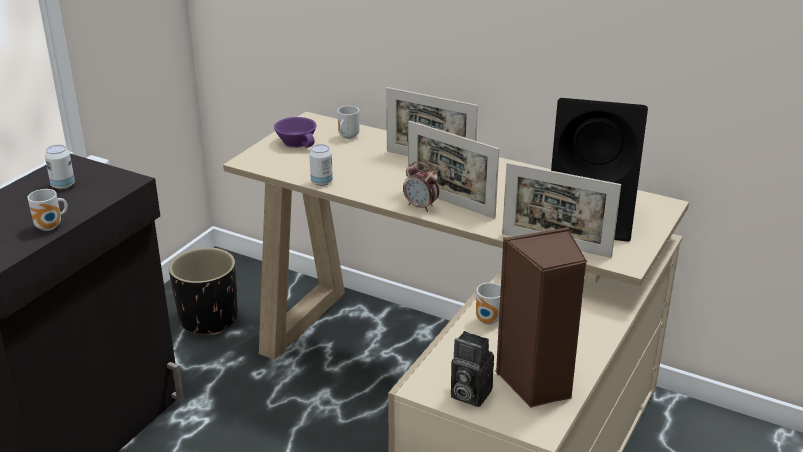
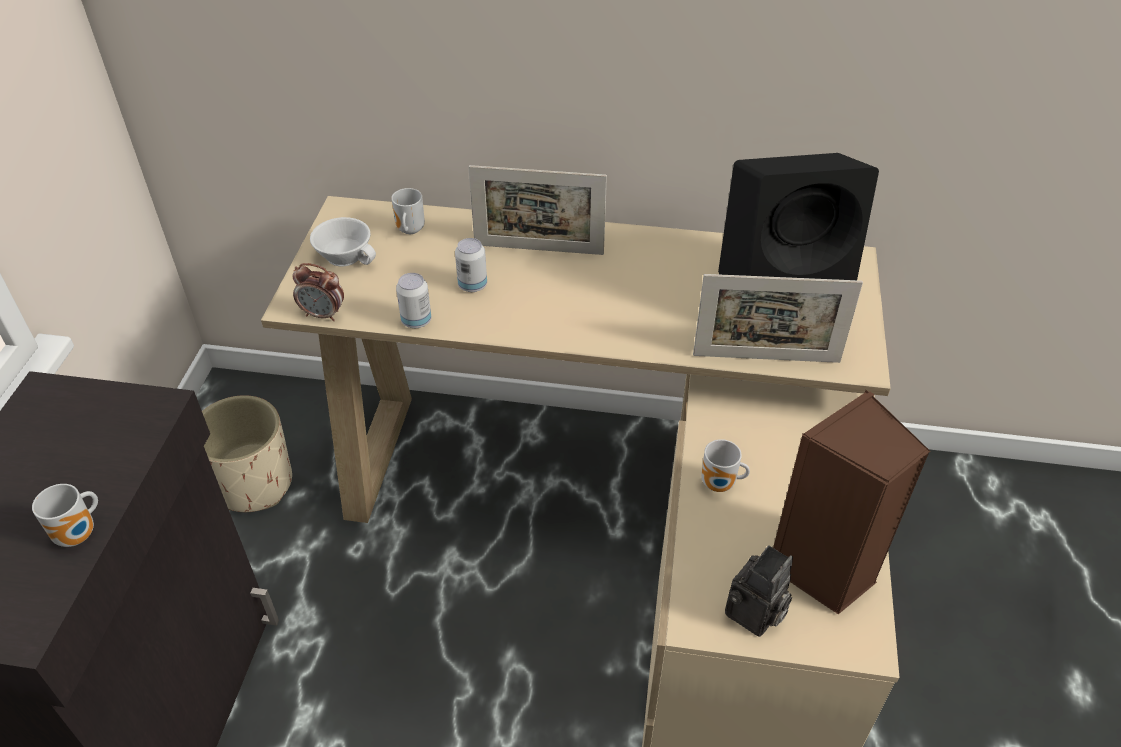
camera: 20 degrees left, 15 degrees up
(63, 185) = (55, 441): can -> can (472, 285)
(208, 319) = (255, 484): black planter -> beige planter
(298, 142) = (347, 255): purple cup -> white cup
(421, 206) = (569, 333): alarm clock -> alarm clock (323, 314)
(450, 202) = (602, 317): picture frame -> none
(468, 394) = (754, 616): camera -> camera turned 60 degrees counterclockwise

